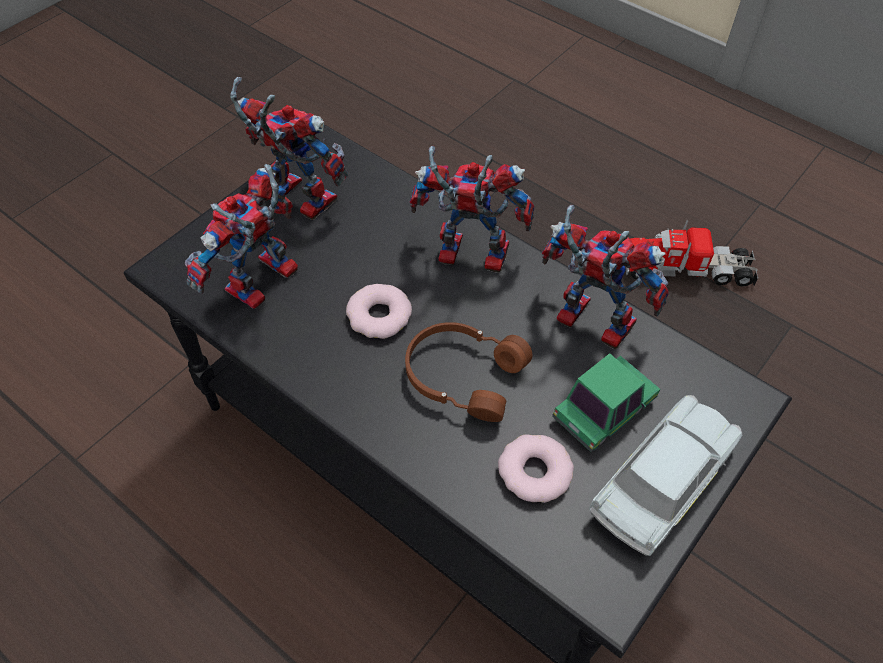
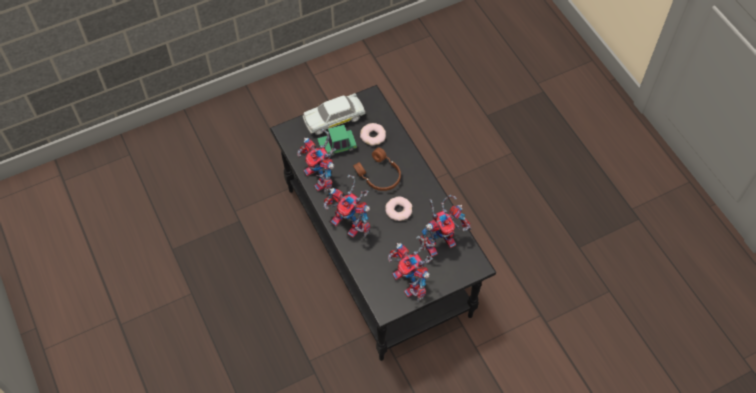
camera: 155 degrees left, 5 degrees up
(688, 269) = (196, 299): toy truck -> none

